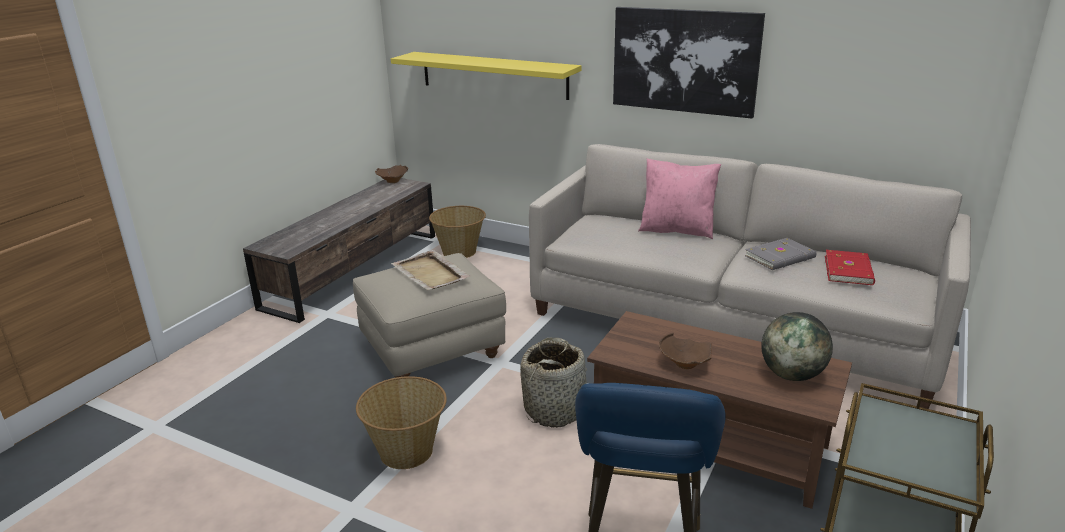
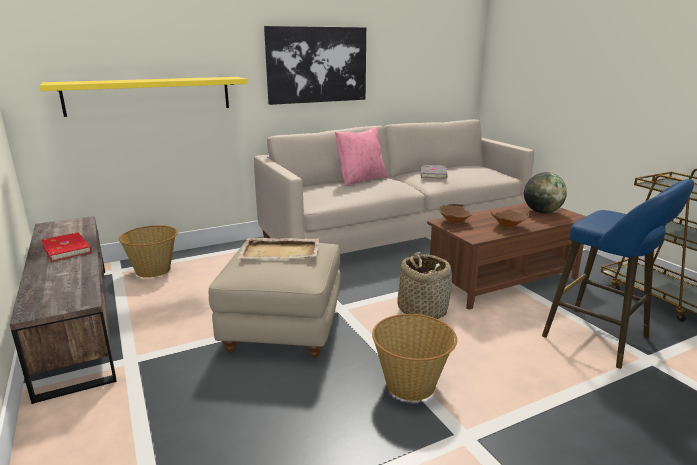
camera: 55 degrees left, 5 degrees down
(392, 181) = (48, 225): brown bowl -> brown bowl (453, 222)
(849, 270) = (465, 170): red book -> red book (67, 248)

